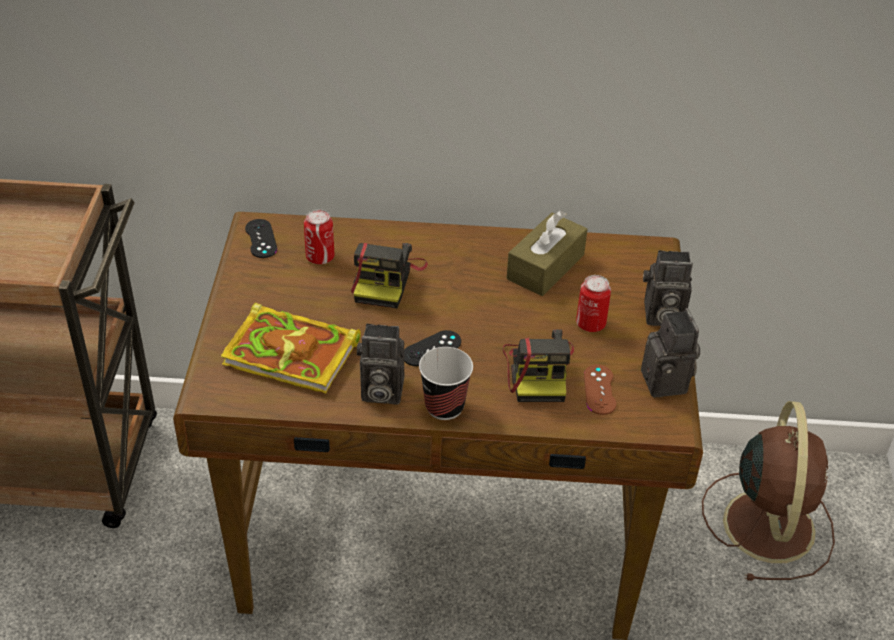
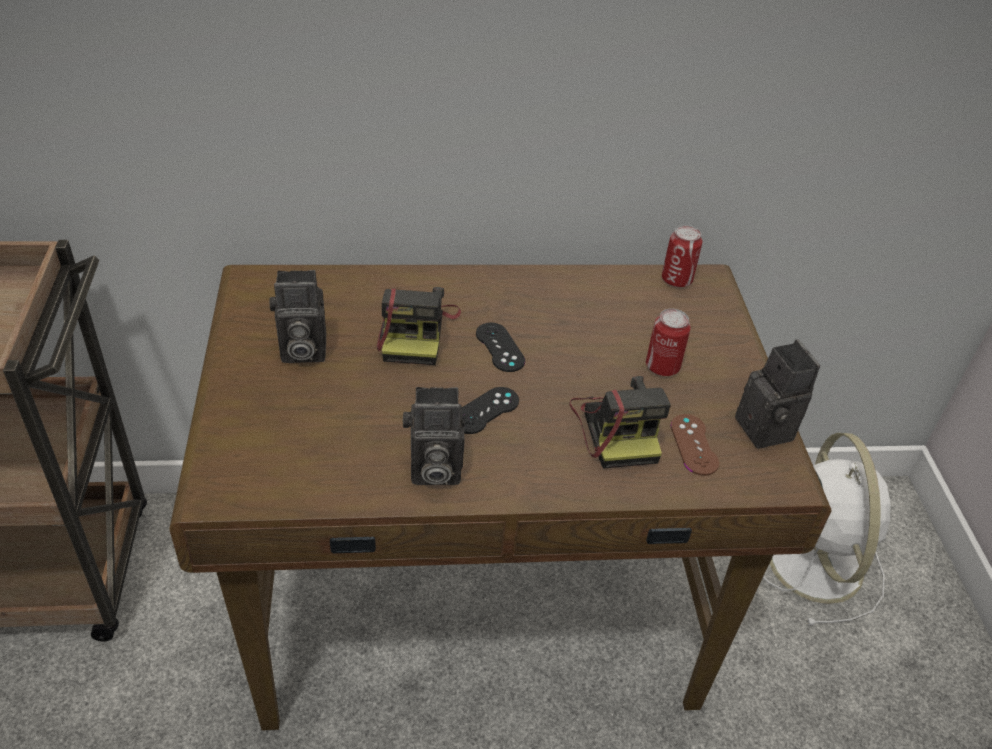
camera: 10 degrees left, 0 degrees up
(261, 239) = (259, 294): black game controller -> black game controller (500, 347)
(294, 353) = (318, 430): book -> none
(320, 257) = (333, 311): can -> can (676, 280)
(444, 406) = (515, 482): cup -> none
(545, 267) = (595, 305): brown tissue box -> none
(661, 316) = (737, 351): camera -> camera (300, 351)
(768, 522) = (813, 559): brown fan -> white fan

